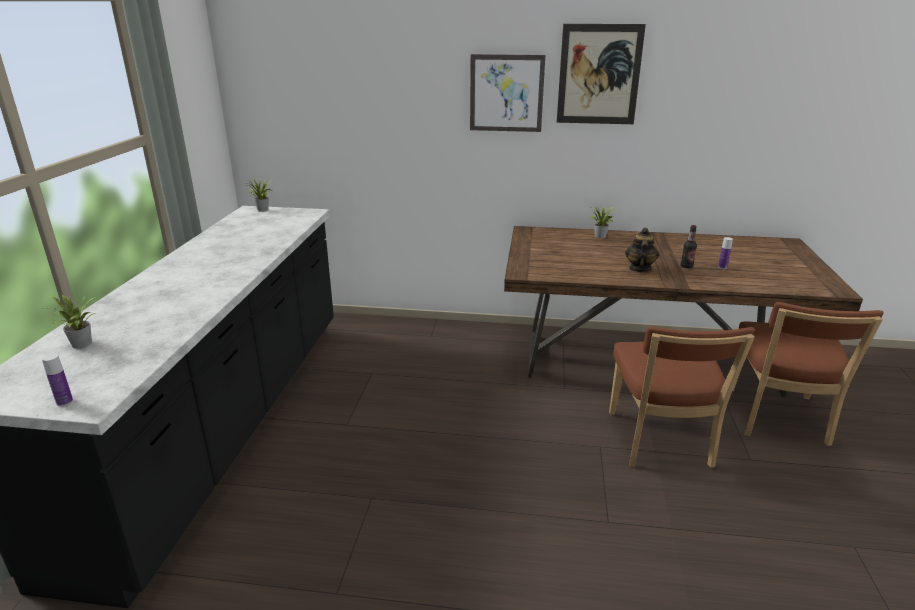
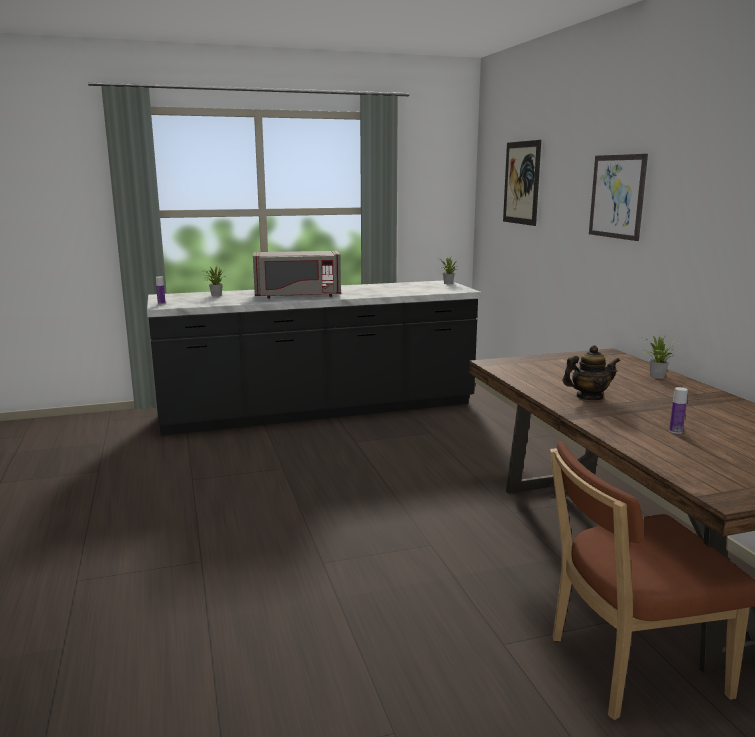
camera: 65 degrees right, 10 degrees down
(196, 290) = (297, 296): none -> grey microwave
(599, 75) = (690, 175): picture -> picture (521, 183)
(660, 443) = (473, 578): brown chair -> none
(686, 266) = (640, 415): bottle -> none

